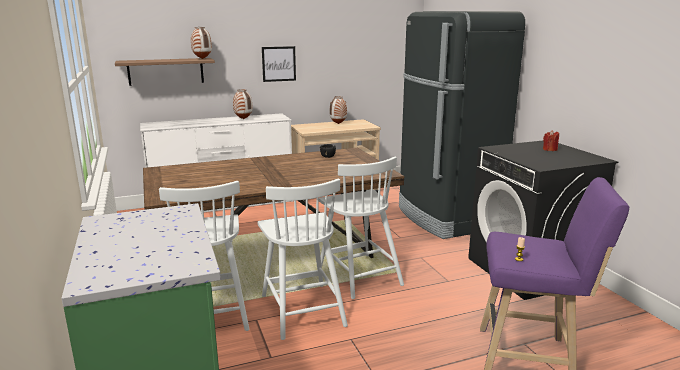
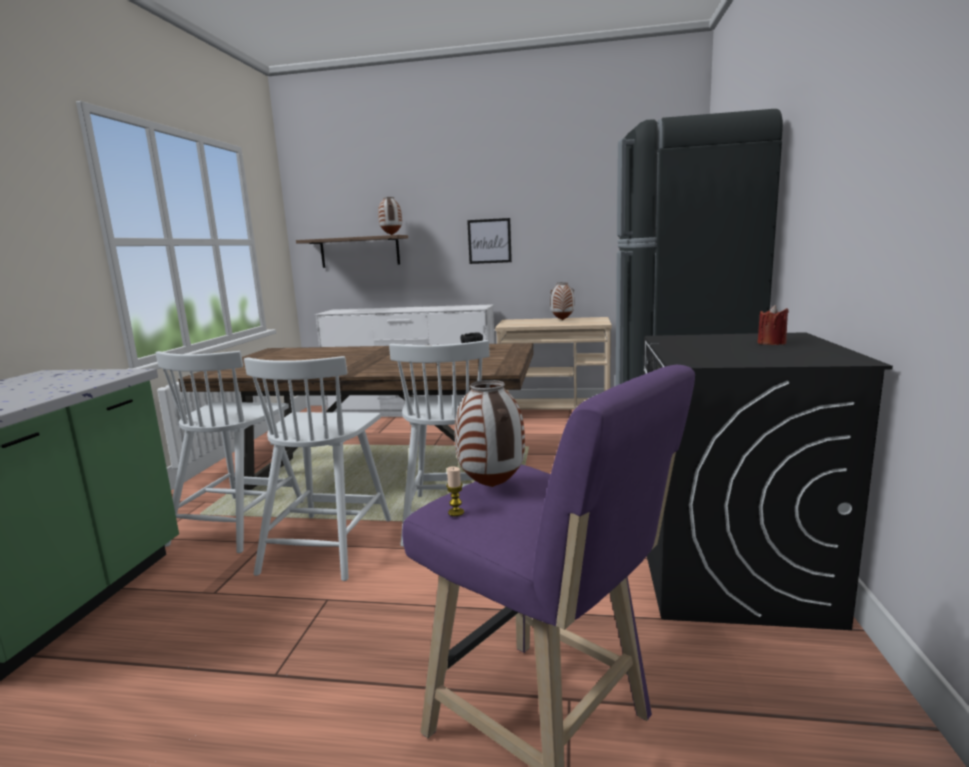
camera: 30 degrees right, 5 degrees down
(244, 119) = (436, 308): vase -> vase (493, 487)

